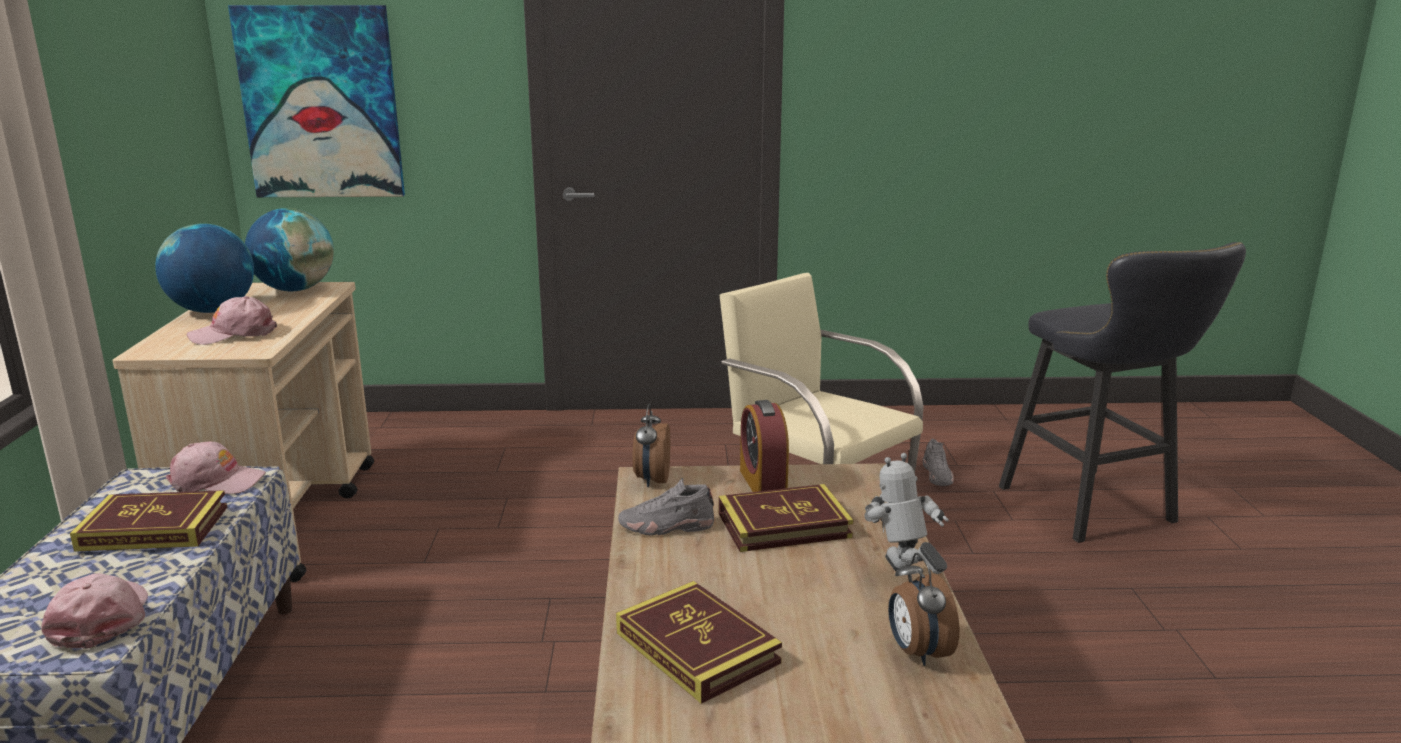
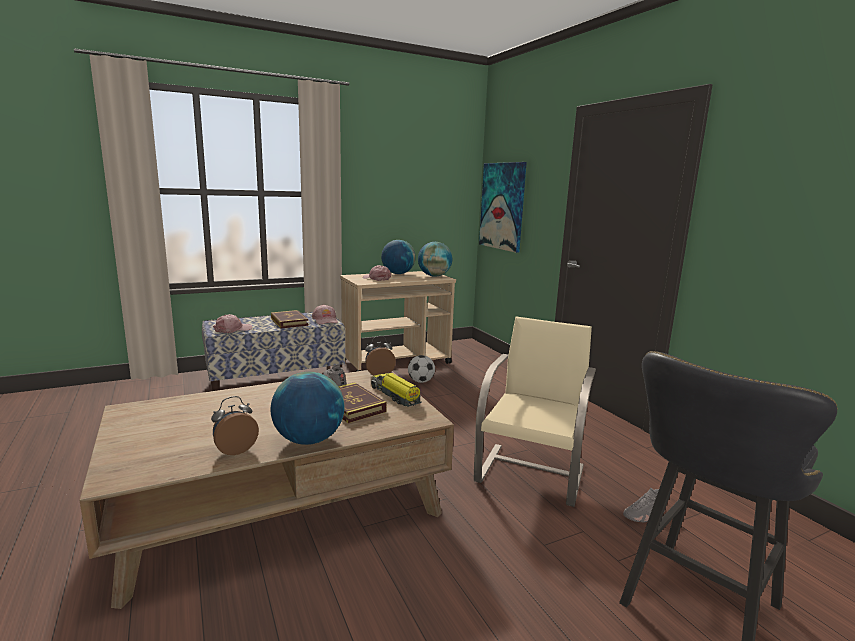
camera: 65 degrees right, 5 degrees down
(417, 516) = (421, 381): none -> football
(697, 648) = (230, 404): book -> none
(763, 483) = (395, 396): alarm clock -> toy truck
(902, 578) = (308, 440): toy robot -> globe

